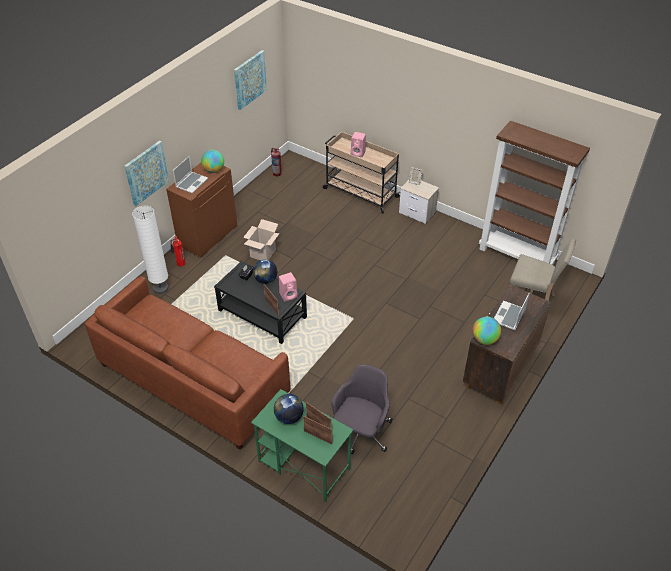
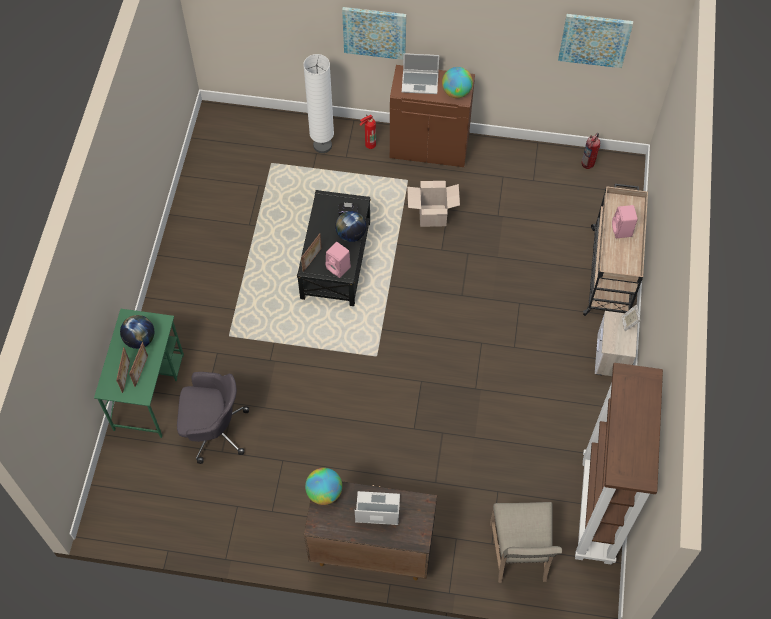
camera: 65 degrees right, 15 degrees up
(192, 380) = (211, 240): brown sofa -> none

